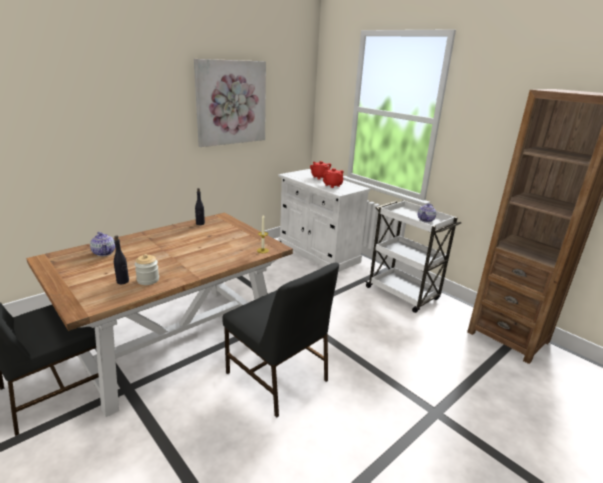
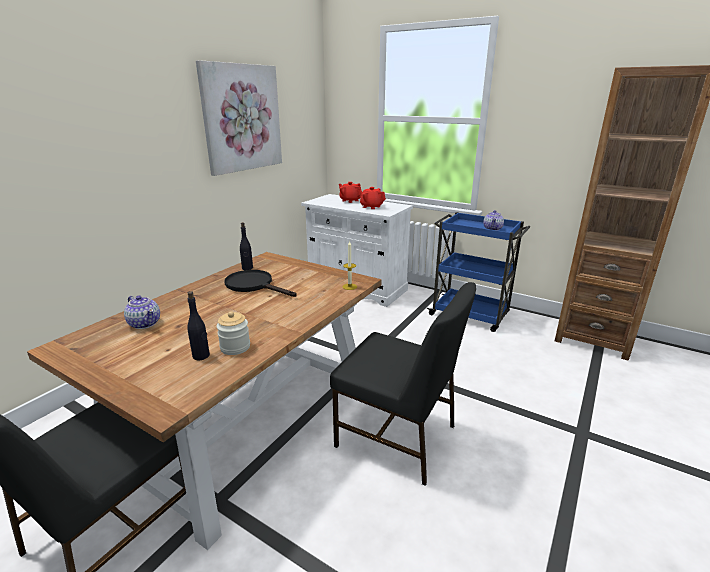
camera: 15 degrees left, 0 degrees up
(194, 238) = (254, 285): none -> black frying pan
(403, 294) = (470, 315): white cart -> blue cart

